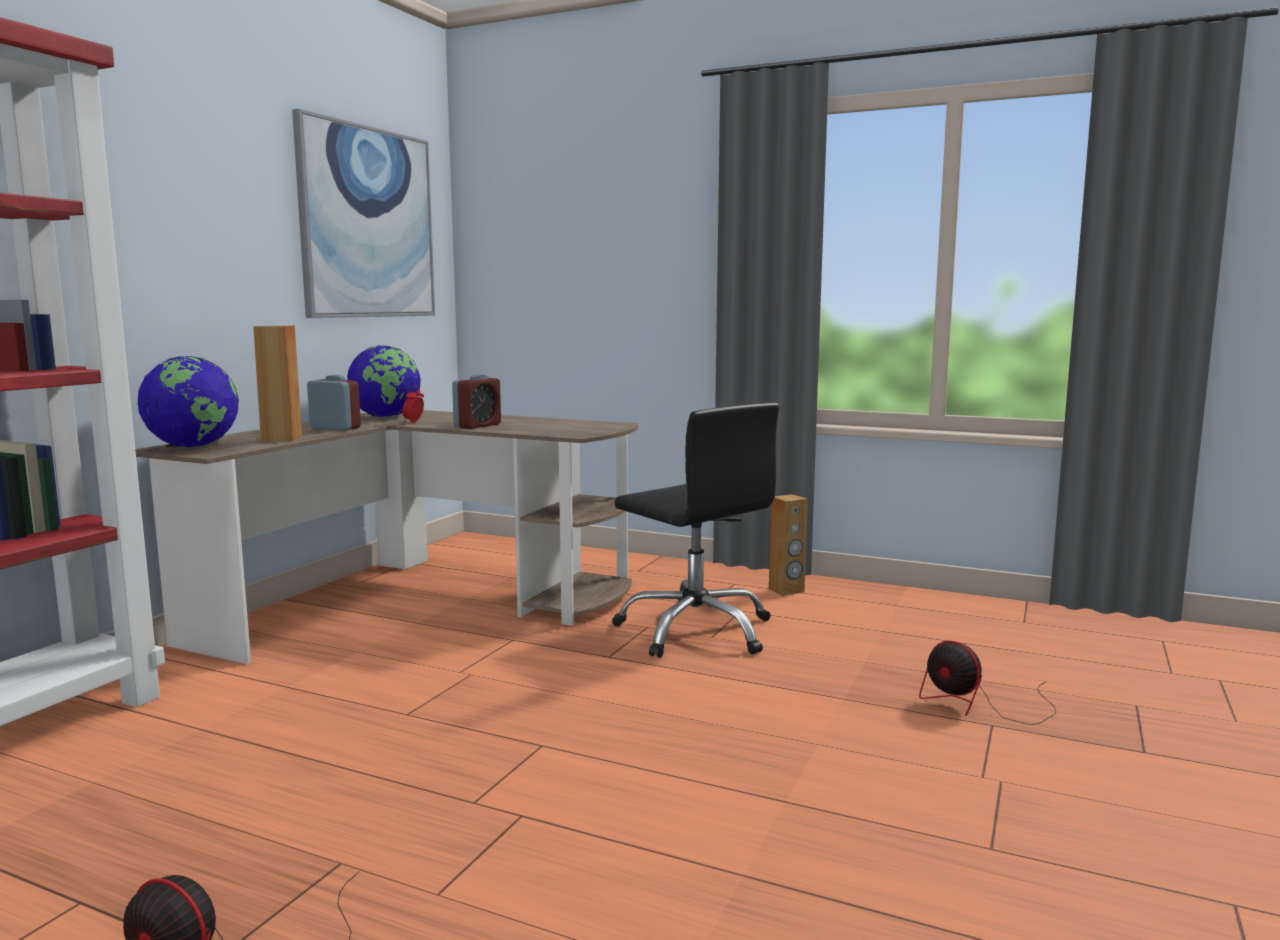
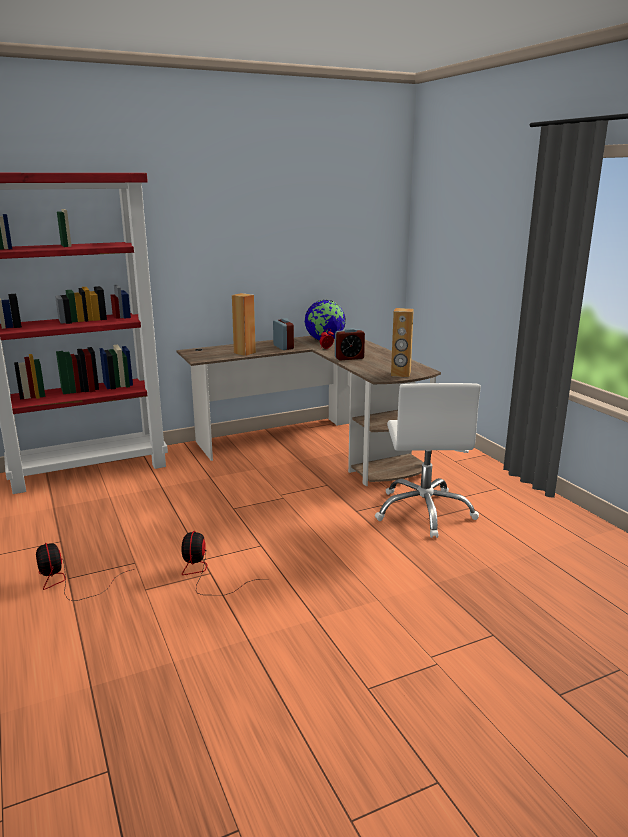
camera: 40 degrees right, 10 degrees up
(193, 447) = (200, 353): globe -> none
(368, 223) = (337, 223): picture -> none
(696, 630) = (424, 511): black office chair -> white office chair
(786, 590) = (524, 503): brown speaker -> brown speaker (400, 374)
(981, 705) = (509, 621): fan -> fan (205, 574)

